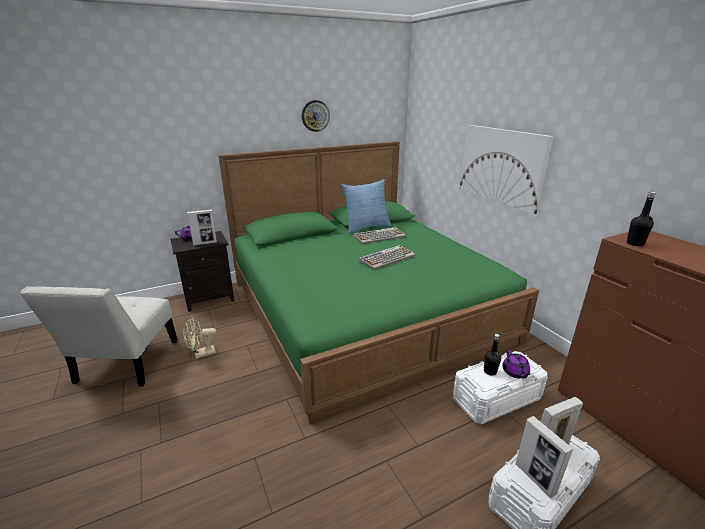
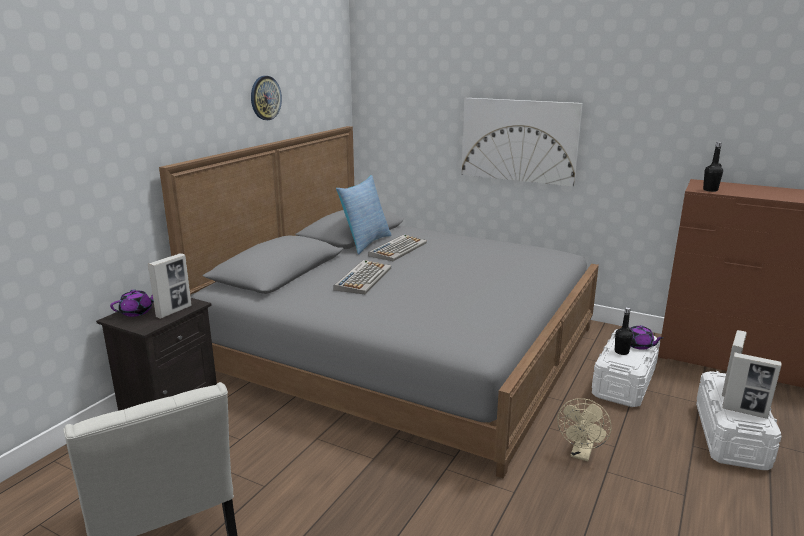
camera: 35 degrees left, 5 degrees down
(201, 354) = (268, 473): beige fan -> beige fan (581, 454)
(363, 309) = (404, 349): green bed -> grey bed
(387, 258) = (445, 268): keyboard -> keyboard (363, 278)

